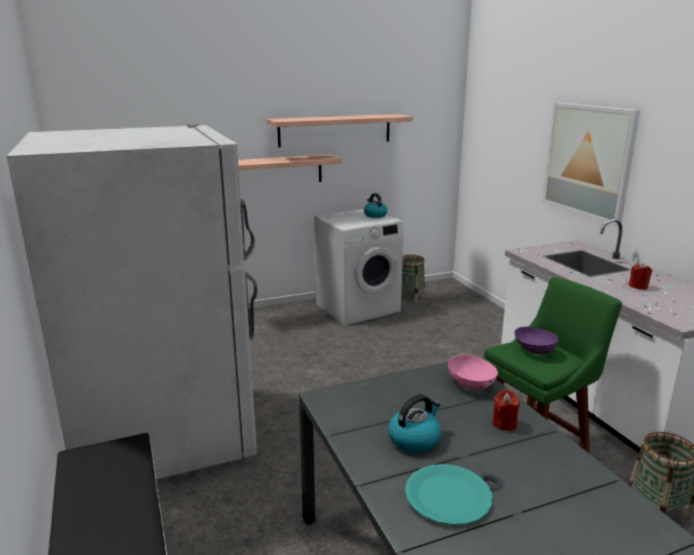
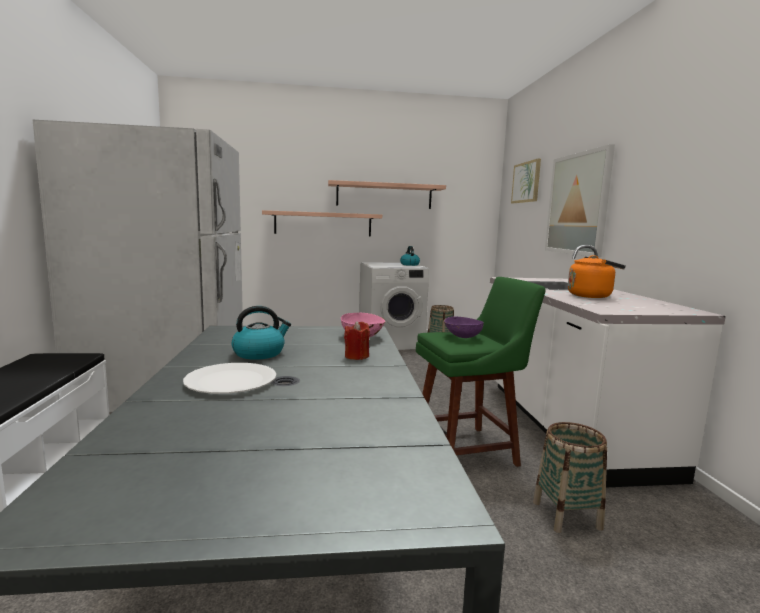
camera: 15 degrees right, 10 degrees down
(448, 496) = (231, 381): turquoise plate -> white plate
(508, 115) = (526, 182): none -> picture
(638, 286) = (591, 296): red candle -> orange kettle

